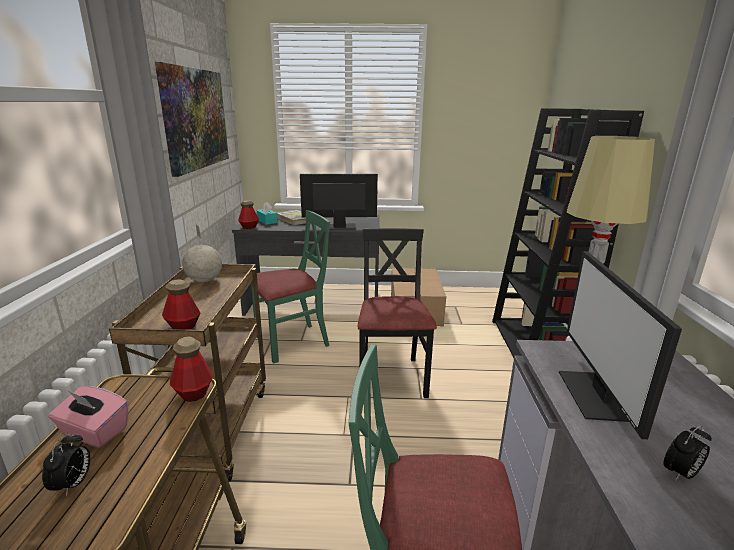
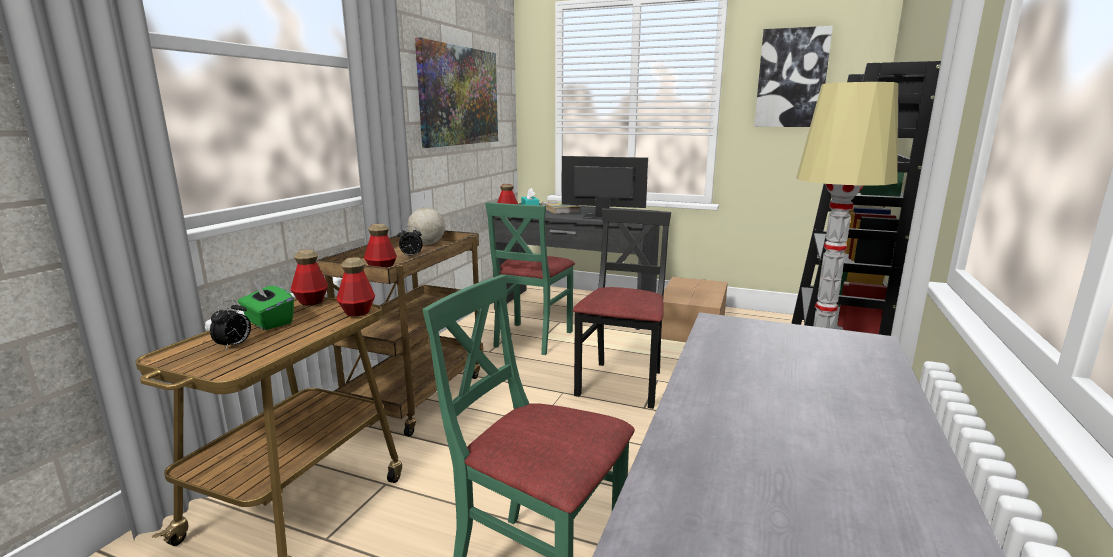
camera: 20 degrees right, 5 degrees down
(94, 432) = (268, 322): pink tissue box -> green tissue box
(125, 385) = (311, 301): none -> bottle
(292, 342) = (532, 338): green chair -> green chair turned 120 degrees clockwise
(477, 103) = (791, 78): none -> picture
(597, 396) = (738, 359): monitor -> none
(680, 474) = (758, 420): alarm clock -> alarm clock (411, 256)

